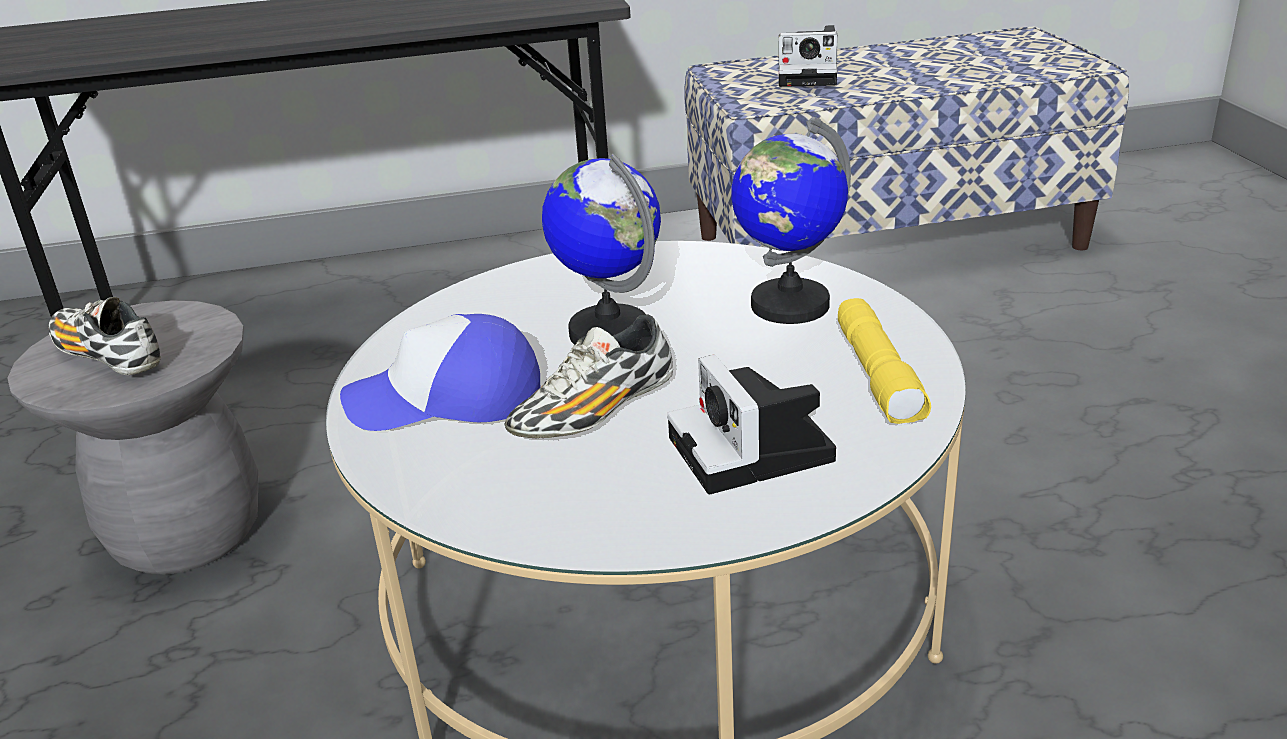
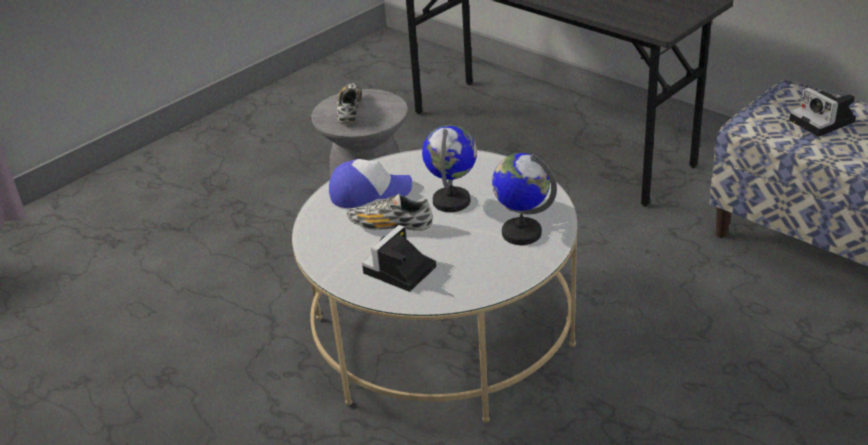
camera: 55 degrees right, 5 degrees up
(447, 400) = (369, 192): cap -> cap turned 120 degrees clockwise
(880, 376) = (483, 278): yellow flashlight -> none

